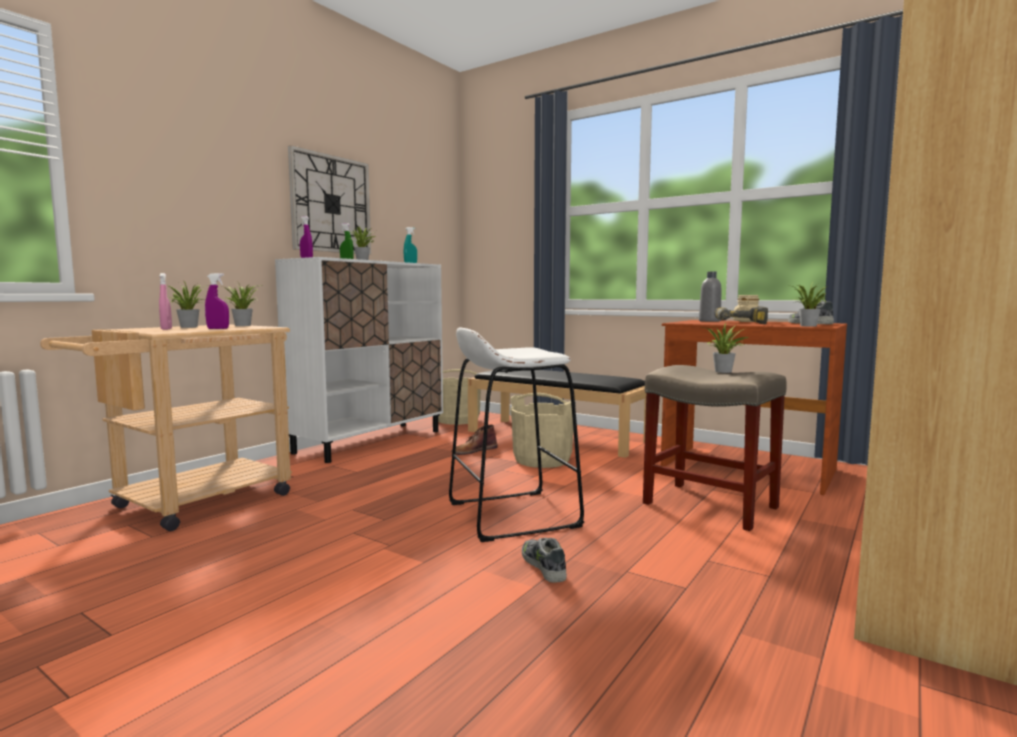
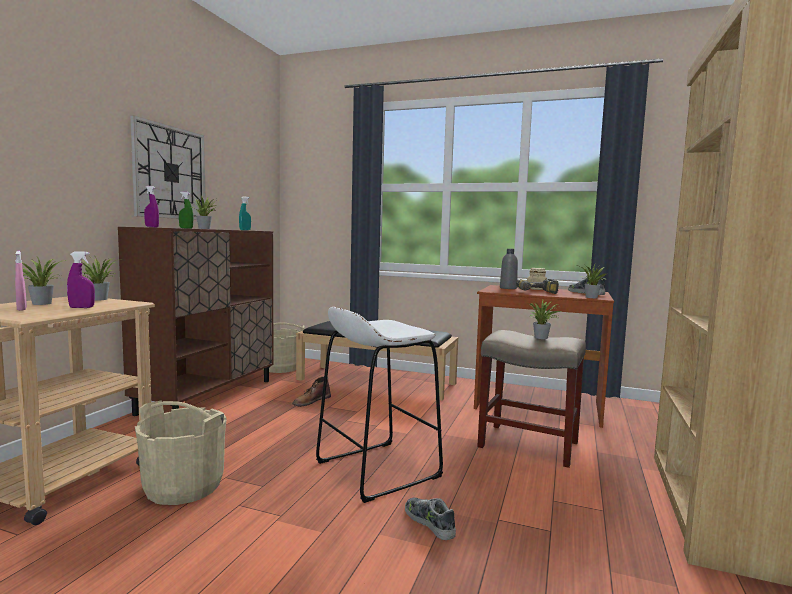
camera: 15 degrees left, 0 degrees up
(370, 441) = (208, 396): white cabinet -> brown cabinet
(542, 460) = (375, 407): beige bucket -> beige bucket (184, 486)

